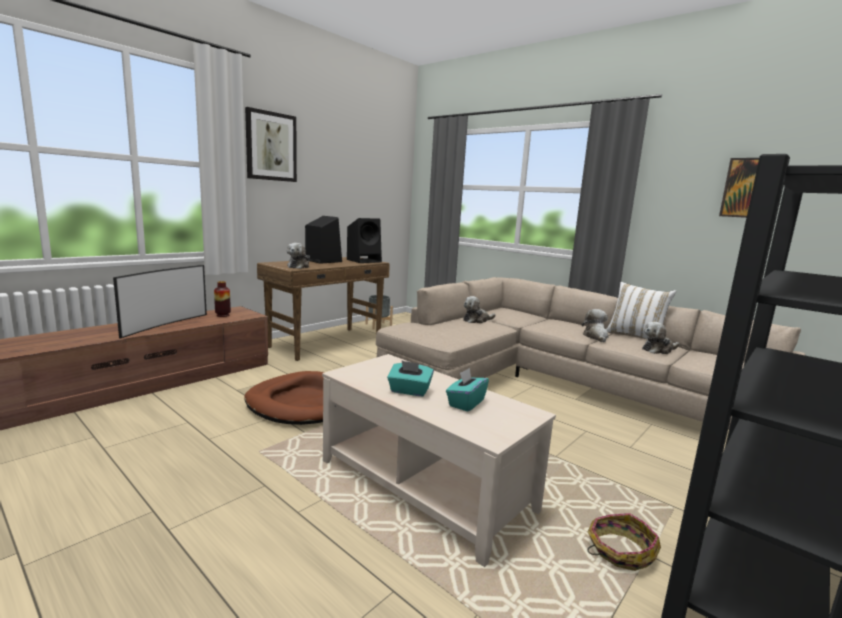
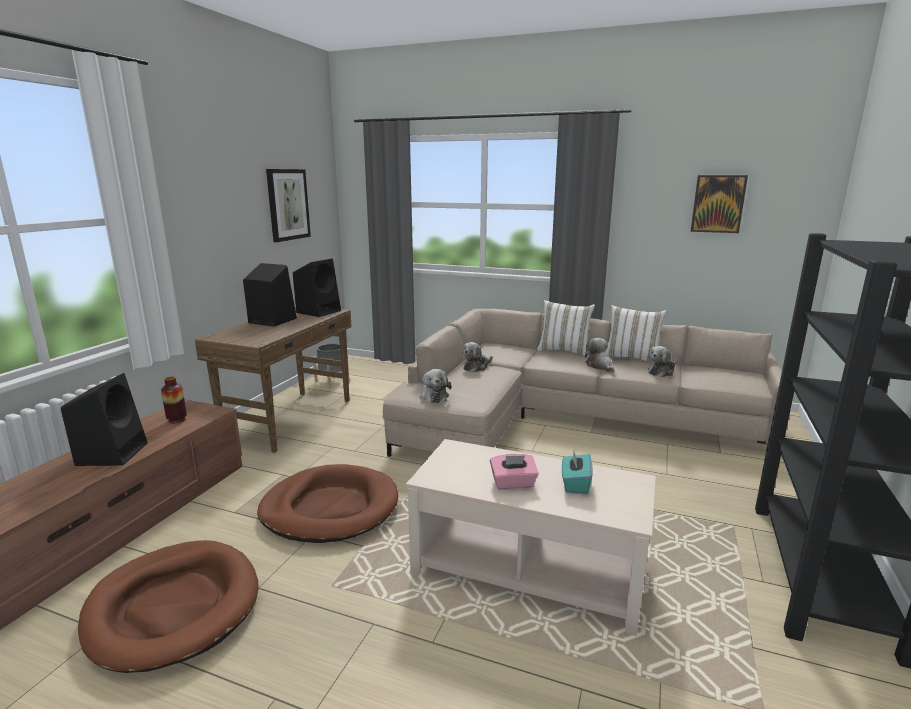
camera: 20 degrees left, 5 degrees up
(146, 435) = (174, 607): none -> brown dog bed
(164, 324) = (113, 453): television -> black speaker
(271, 146) = (182, 181): picture -> picture (288, 204)
(299, 266) = (258, 337): plush toy -> plush toy (434, 396)
(409, 391) = (513, 484): turquoise tissue box -> pink tissue box
(570, 322) = (564, 351): none -> white pillow
(619, 551) = (721, 581): basket -> none

